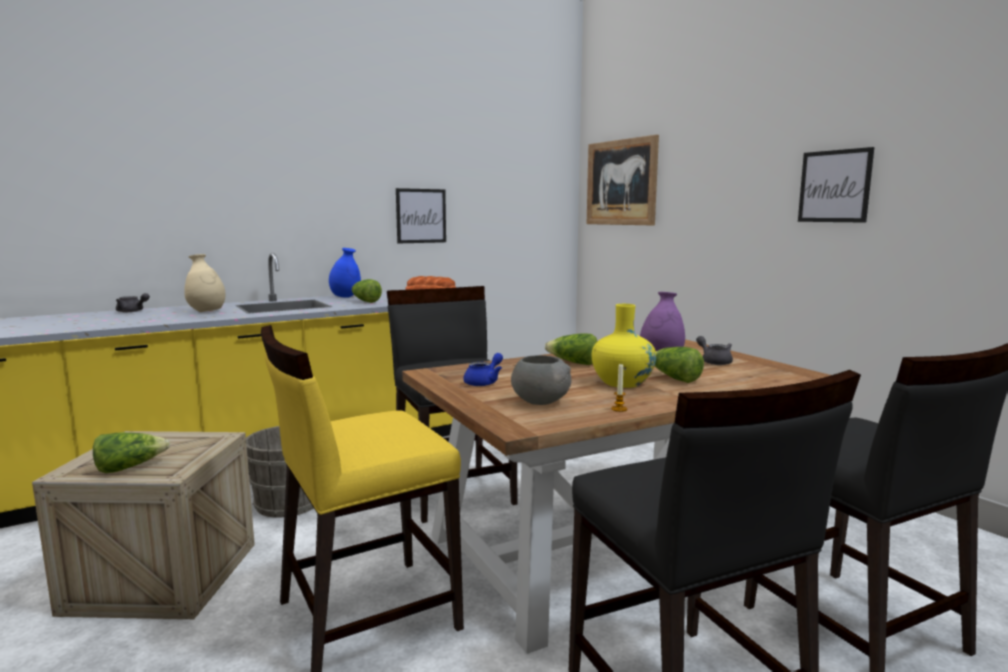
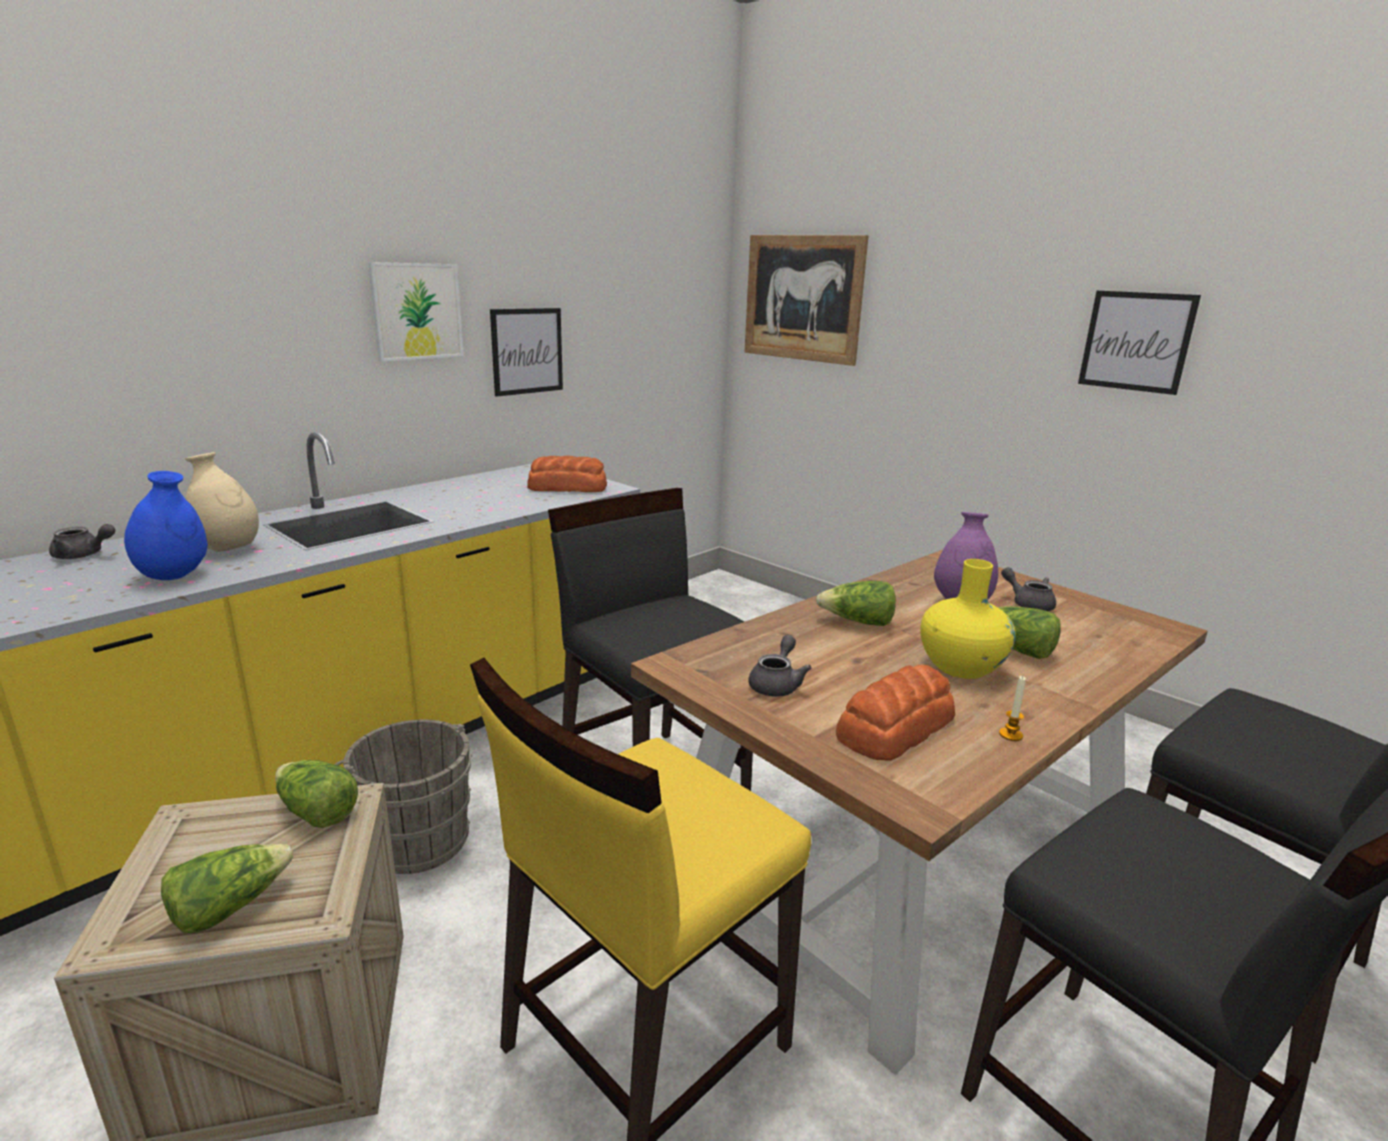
camera: 15 degrees left, 10 degrees up
(345, 297) = (432, 490): blue vase -> blue vase (174, 575)
(346, 187) = (417, 311): none -> picture
(365, 301) = (475, 503): lettuce -> lettuce (316, 812)
(484, 382) = (777, 684): blue teapot -> grey teapot
(540, 401) = (894, 728): grey bowl -> bread

